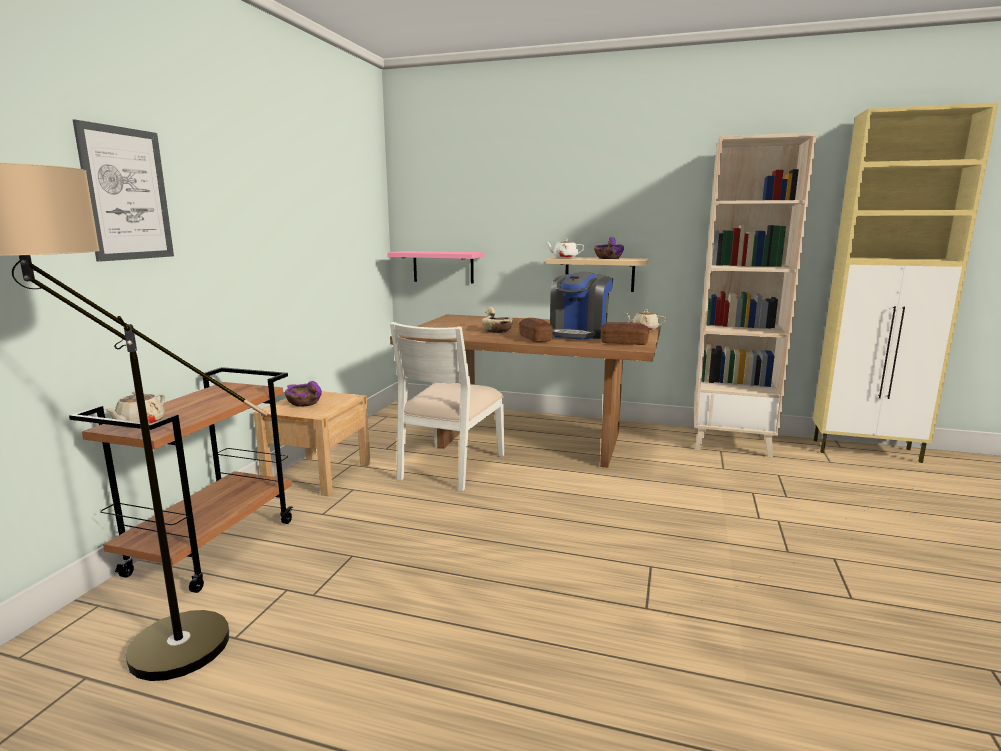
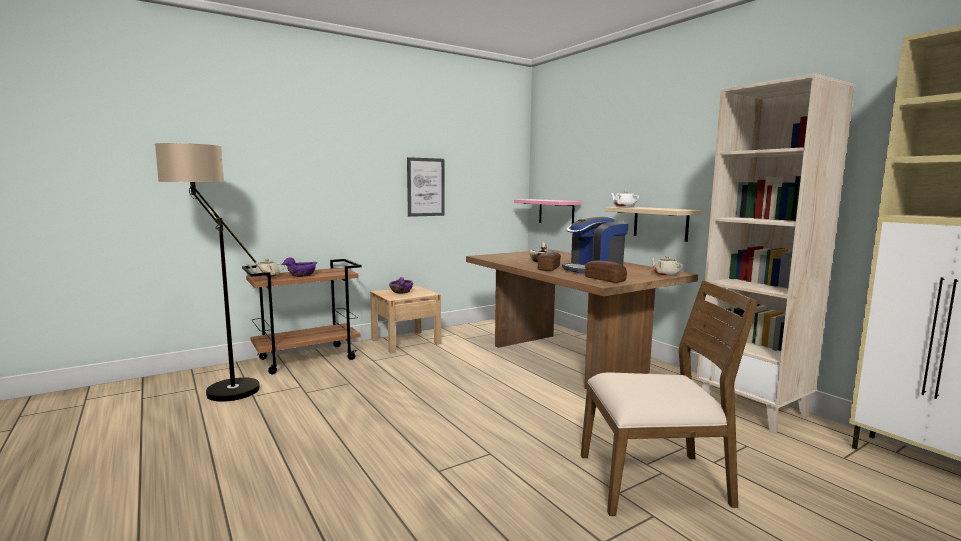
camera: 40 degrees right, 5 degrees down
(126, 194) = (294, 158): picture -> picture (425, 187)
(450, 466) = (481, 358): white chair -> none
(608, 258) = (659, 208): purple bowl -> purple bowl (302, 275)
(787, 529) = (655, 481): none -> brown chair

